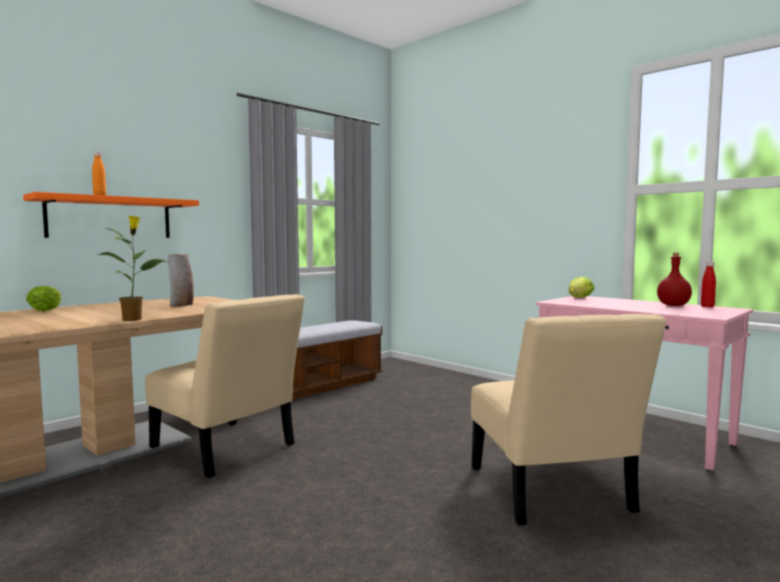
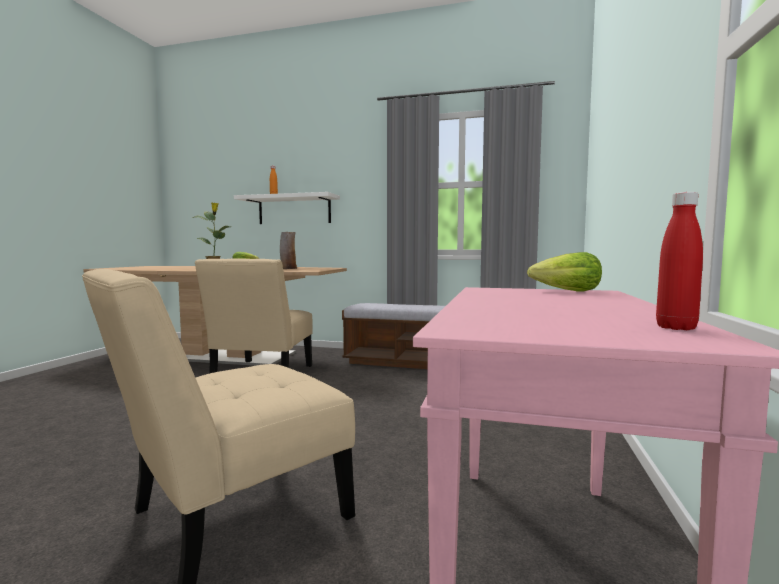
camera: 60 degrees right, 0 degrees up
(110, 218) = (294, 210): orange shelf -> white shelf
(673, 305) = (612, 314): red bottle -> none

